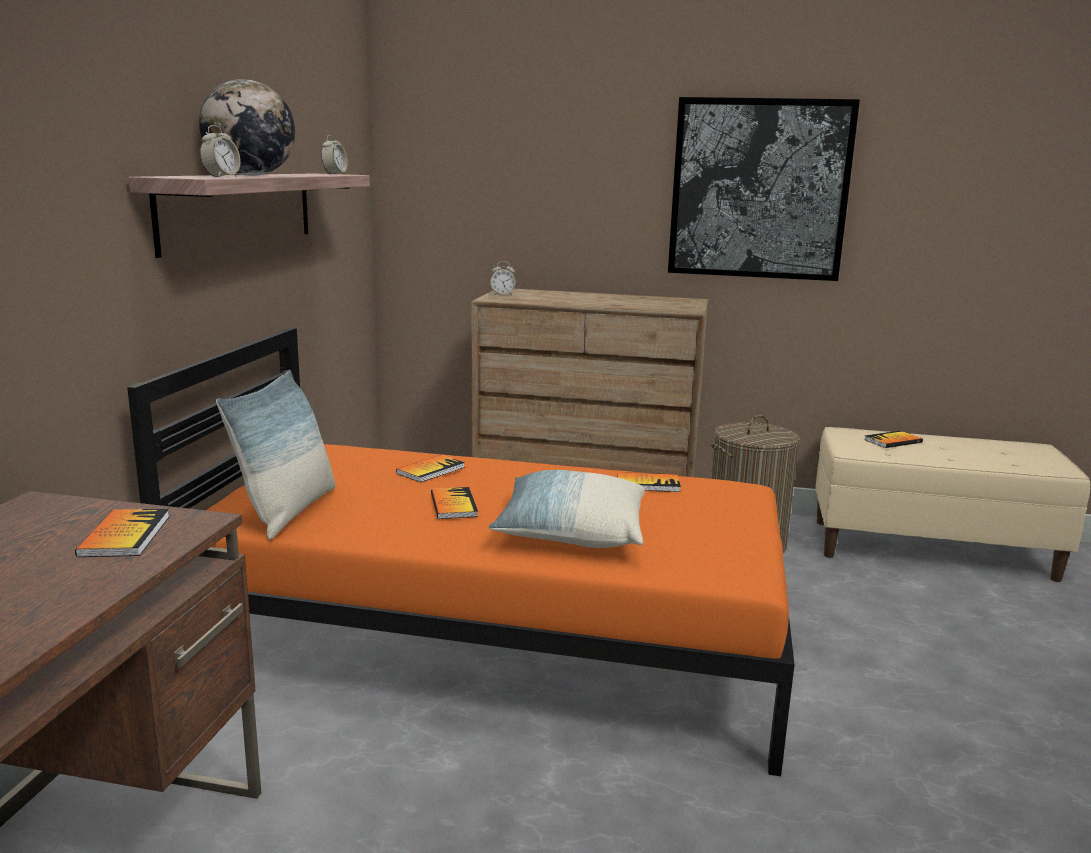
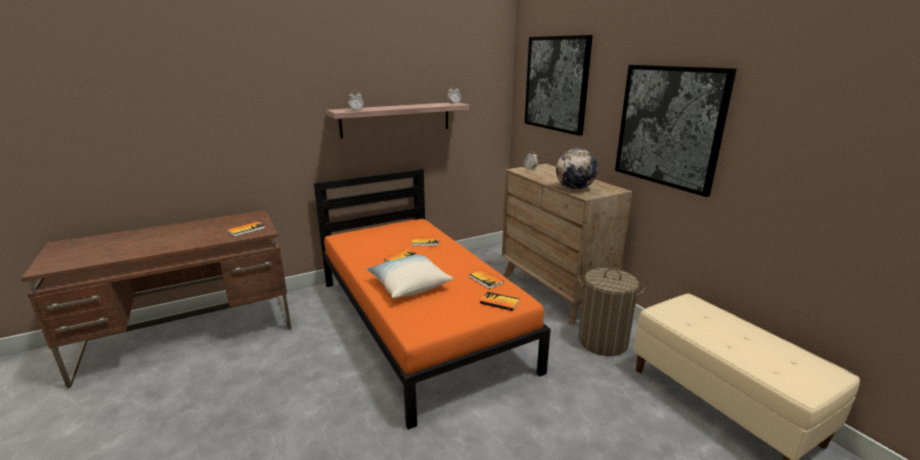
camera: 50 degrees right, 5 degrees up
(251, 175) = (384, 108): globe -> globe (574, 188)
(288, 511) = (359, 240): pillow -> none
(503, 136) = (556, 84): none -> picture
(893, 441) = (711, 318): book -> book (499, 302)

